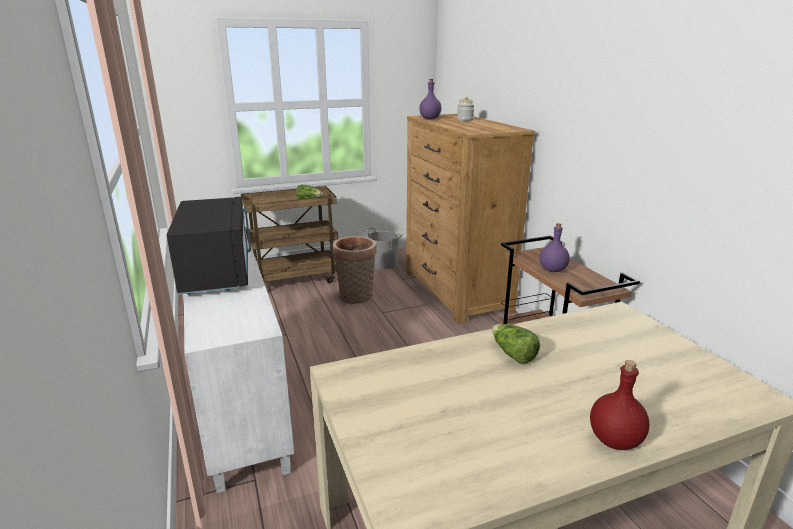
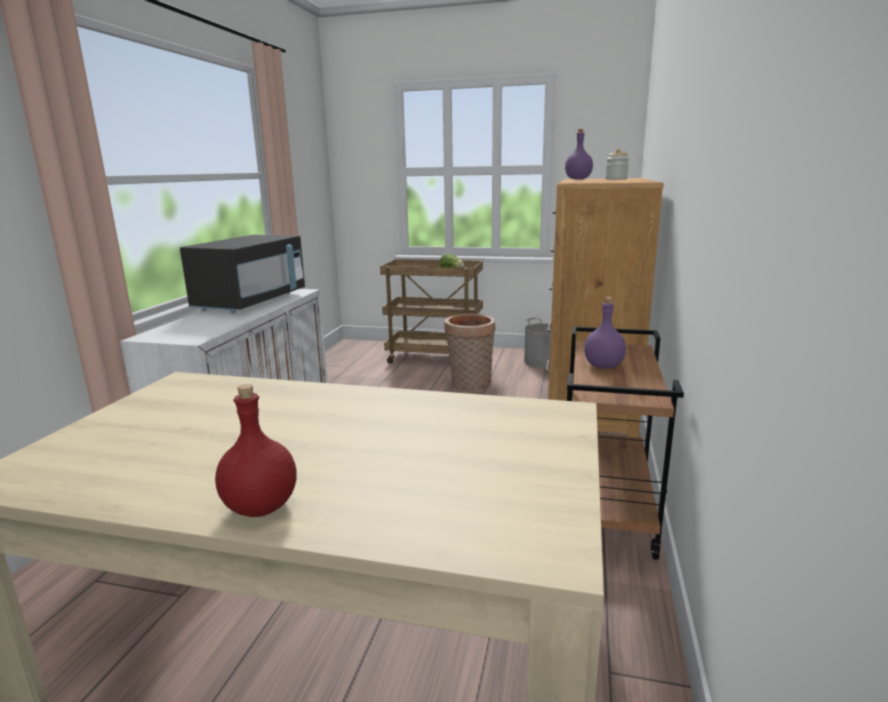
camera: 35 degrees right, 5 degrees down
(512, 354) = (345, 410): lettuce -> none

